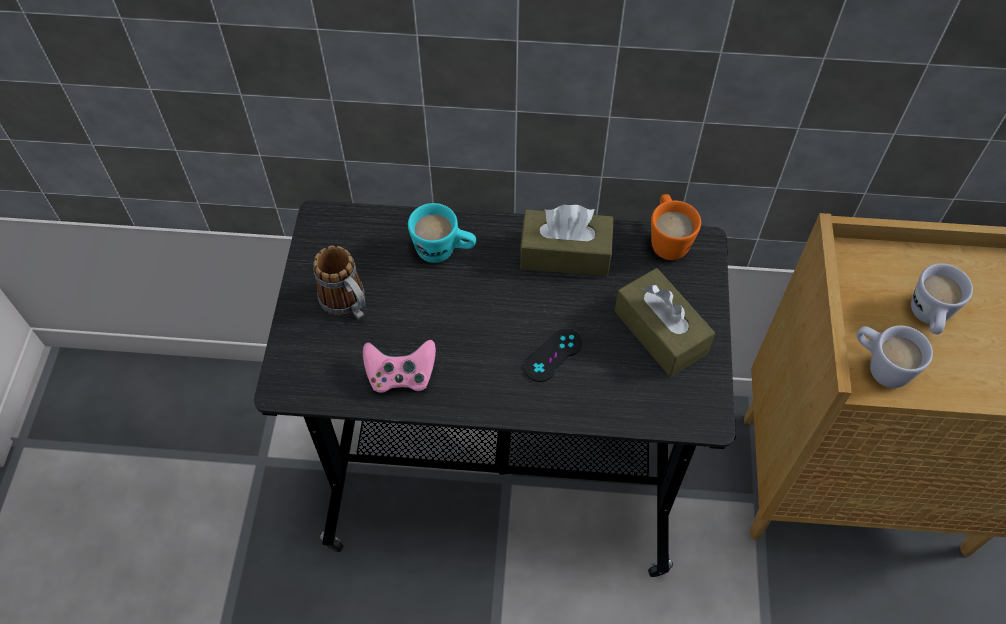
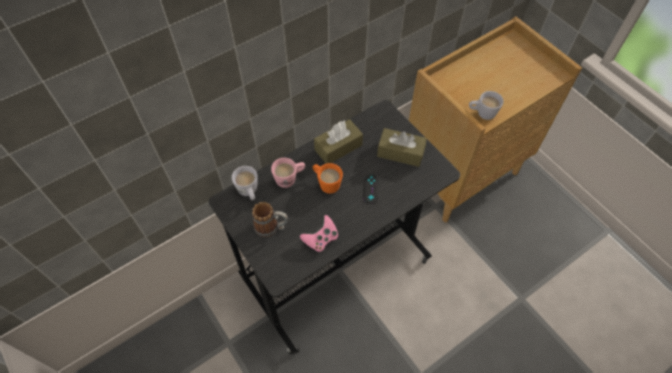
camera: 40 degrees left, 0 degrees up
(444, 251) = (290, 179): turquoise mug -> pink mug
(667, 239) = (370, 116): orange mug -> orange mug (326, 183)
(928, 318) = (481, 86): white mug -> white mug (249, 192)

